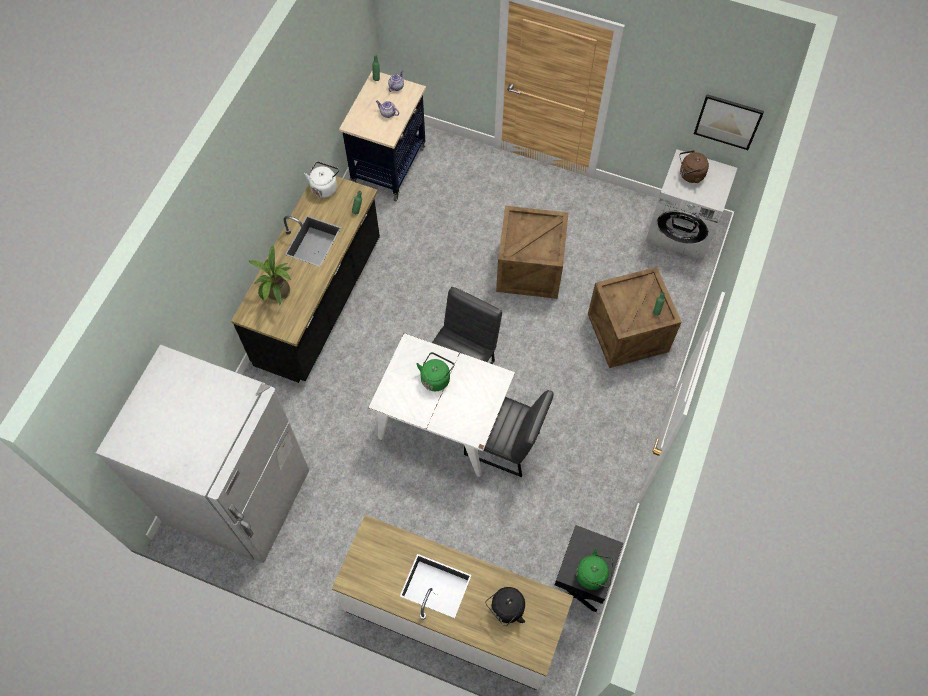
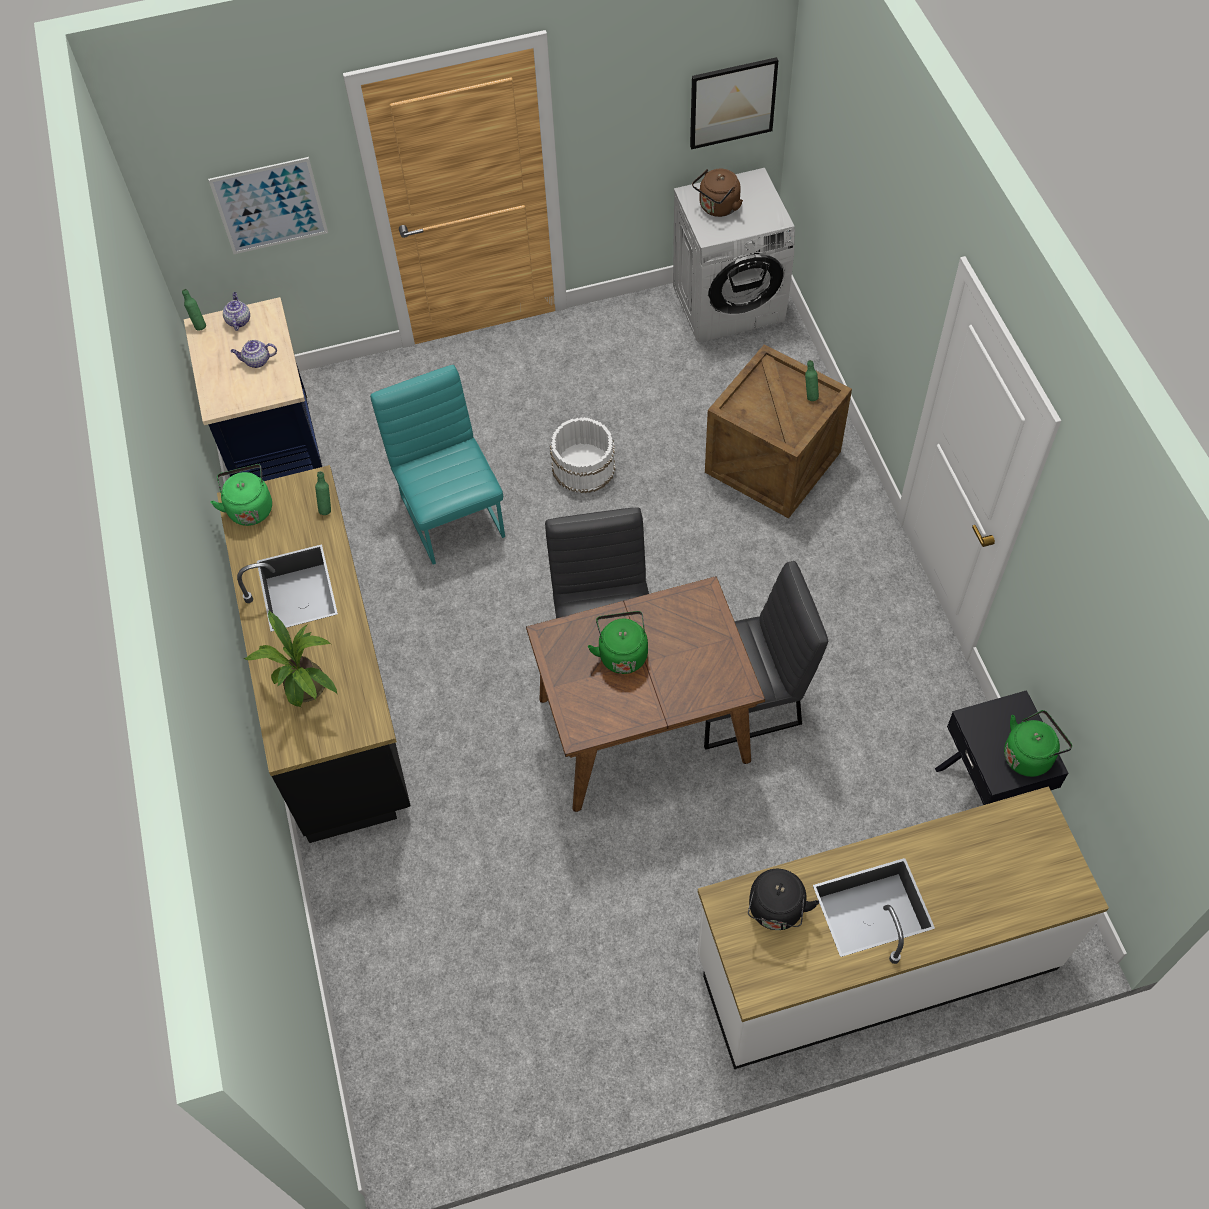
camera: 35 degrees left, 5 degrees down
(239, 496) = (445, 1033): white fridge -> none
(324, 187) = (249, 507): white kettle -> green kettle
(442, 36) = (270, 206): none -> picture
(444, 423) = (645, 729): white dining table -> brown dining table
(445, 250) = (451, 512): none -> turquoise chair
(506, 610) = (987, 867): black kettle -> black kettle (776, 911)
(528, 269) = (582, 467): crate -> white bucket

